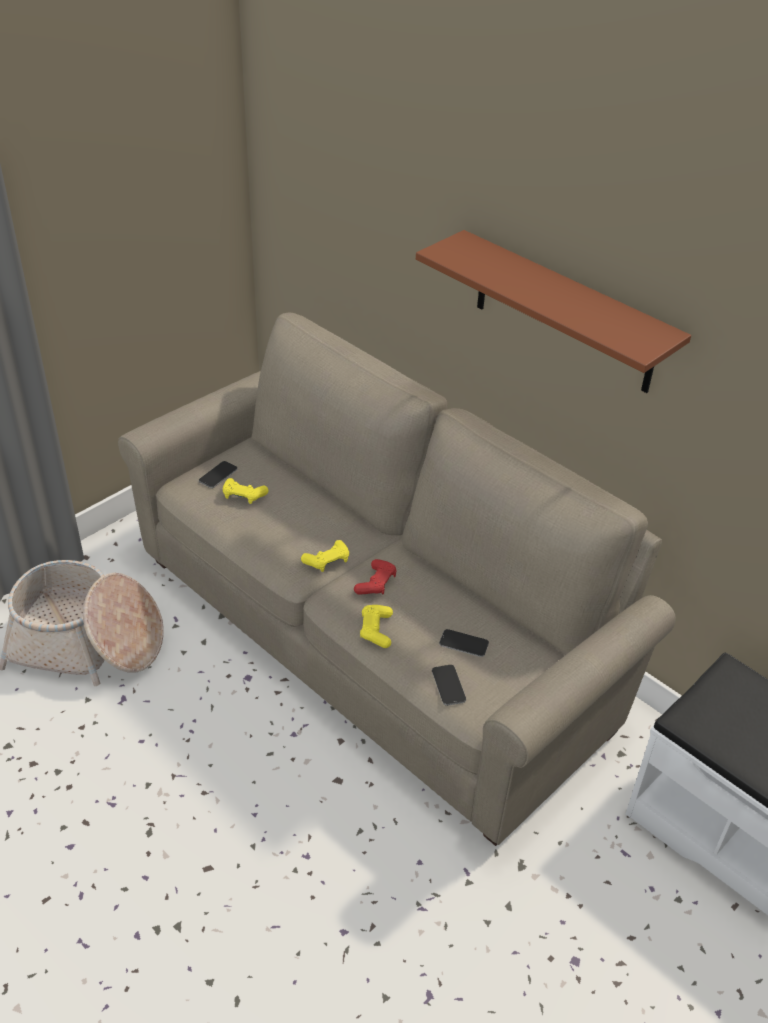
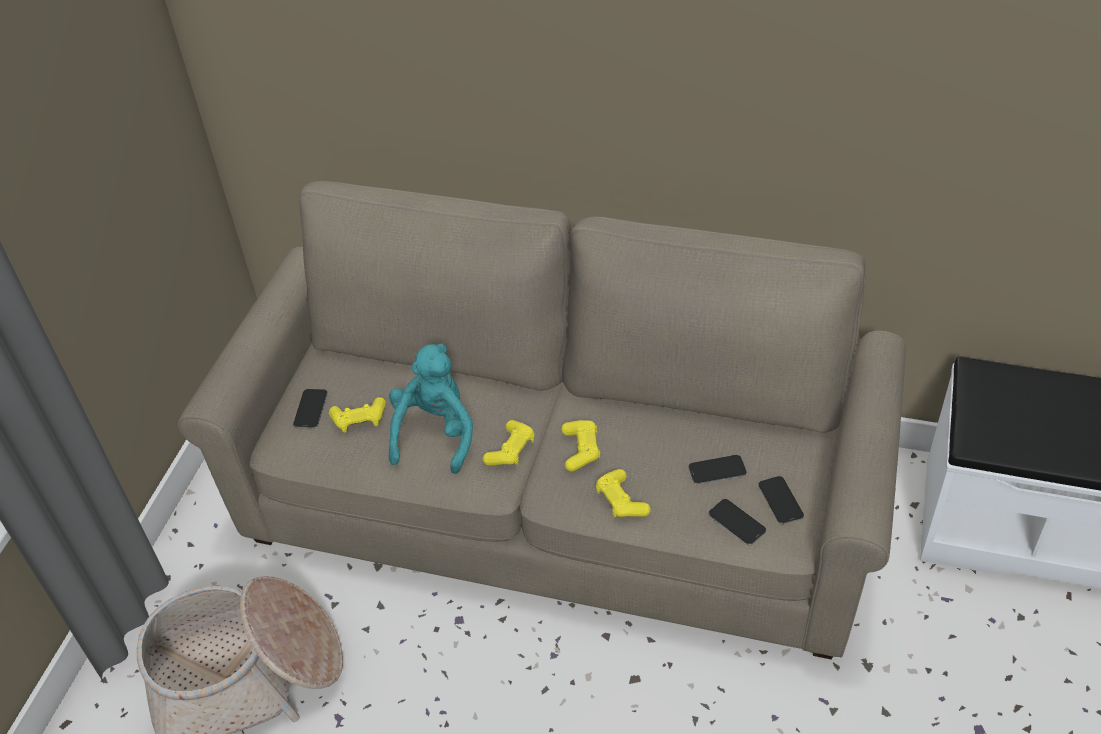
camera: 25 degrees left, 5 degrees up
(285, 527) = (435, 434): none -> turquoise plush toy
(376, 583) = (581, 449): red game controller -> yellow game controller
(494, 687) = (780, 501): none -> phone
(564, 313) = (692, 67): brown shelf -> none

